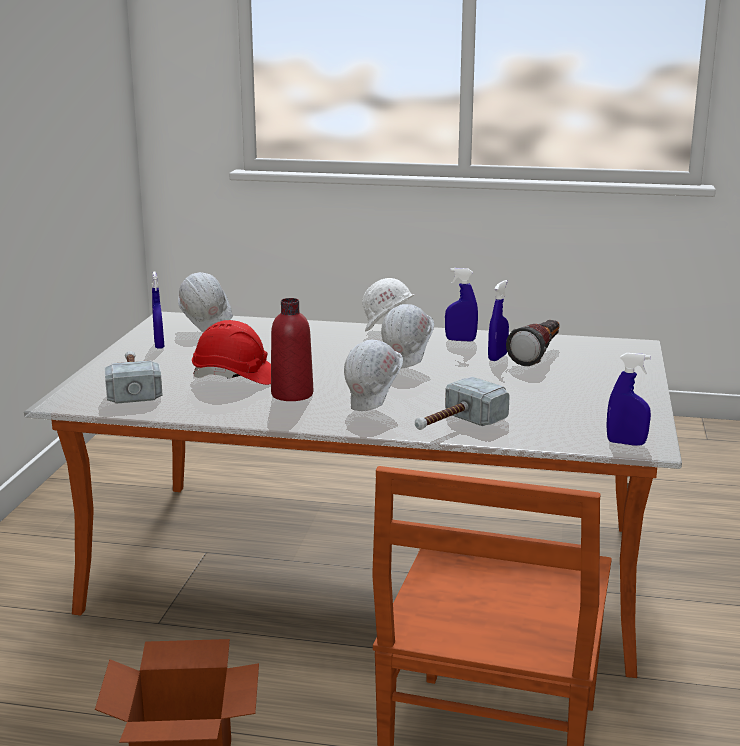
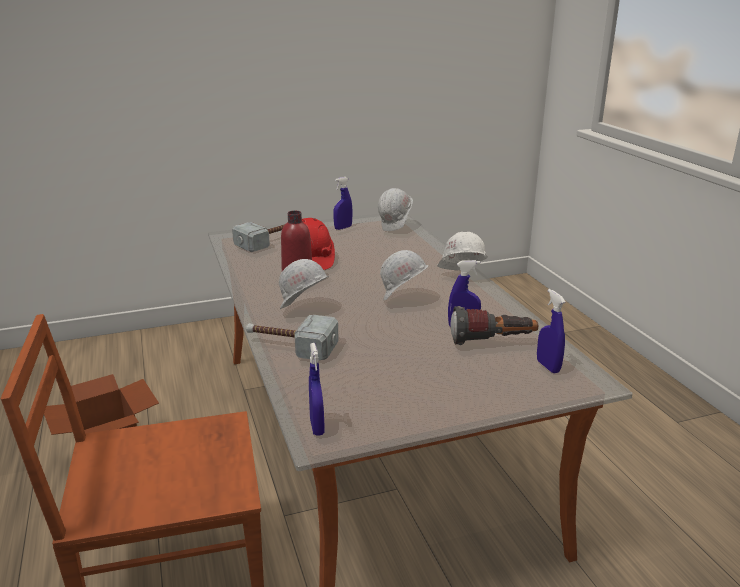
camera: 60 degrees right, 5 degrees up
(460, 340) = (484, 305): blue spray bottle -> blue spray bottle (548, 366)

